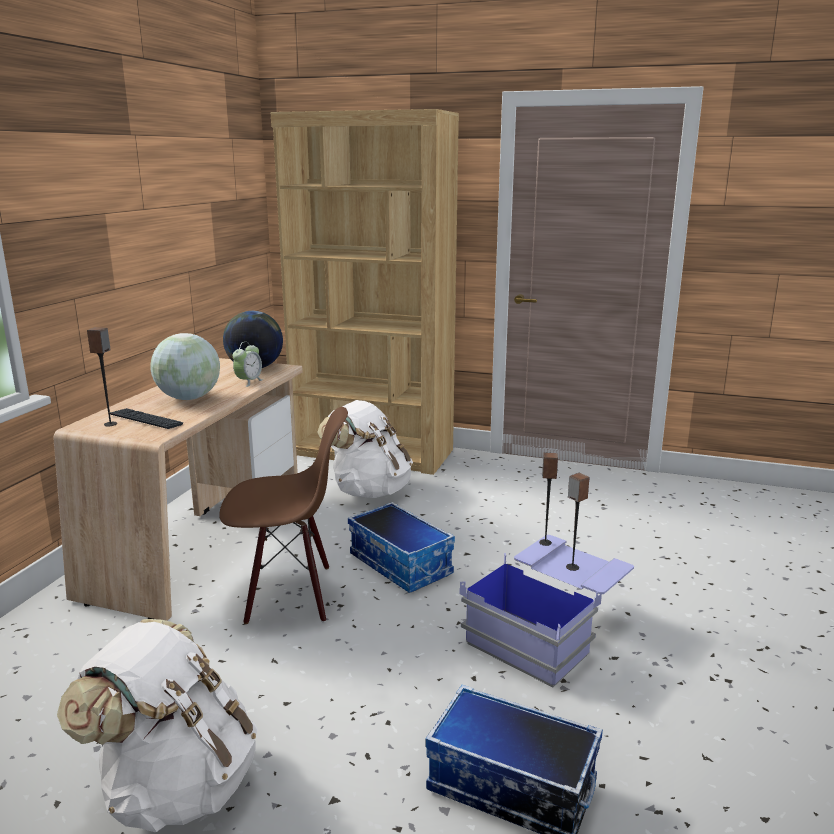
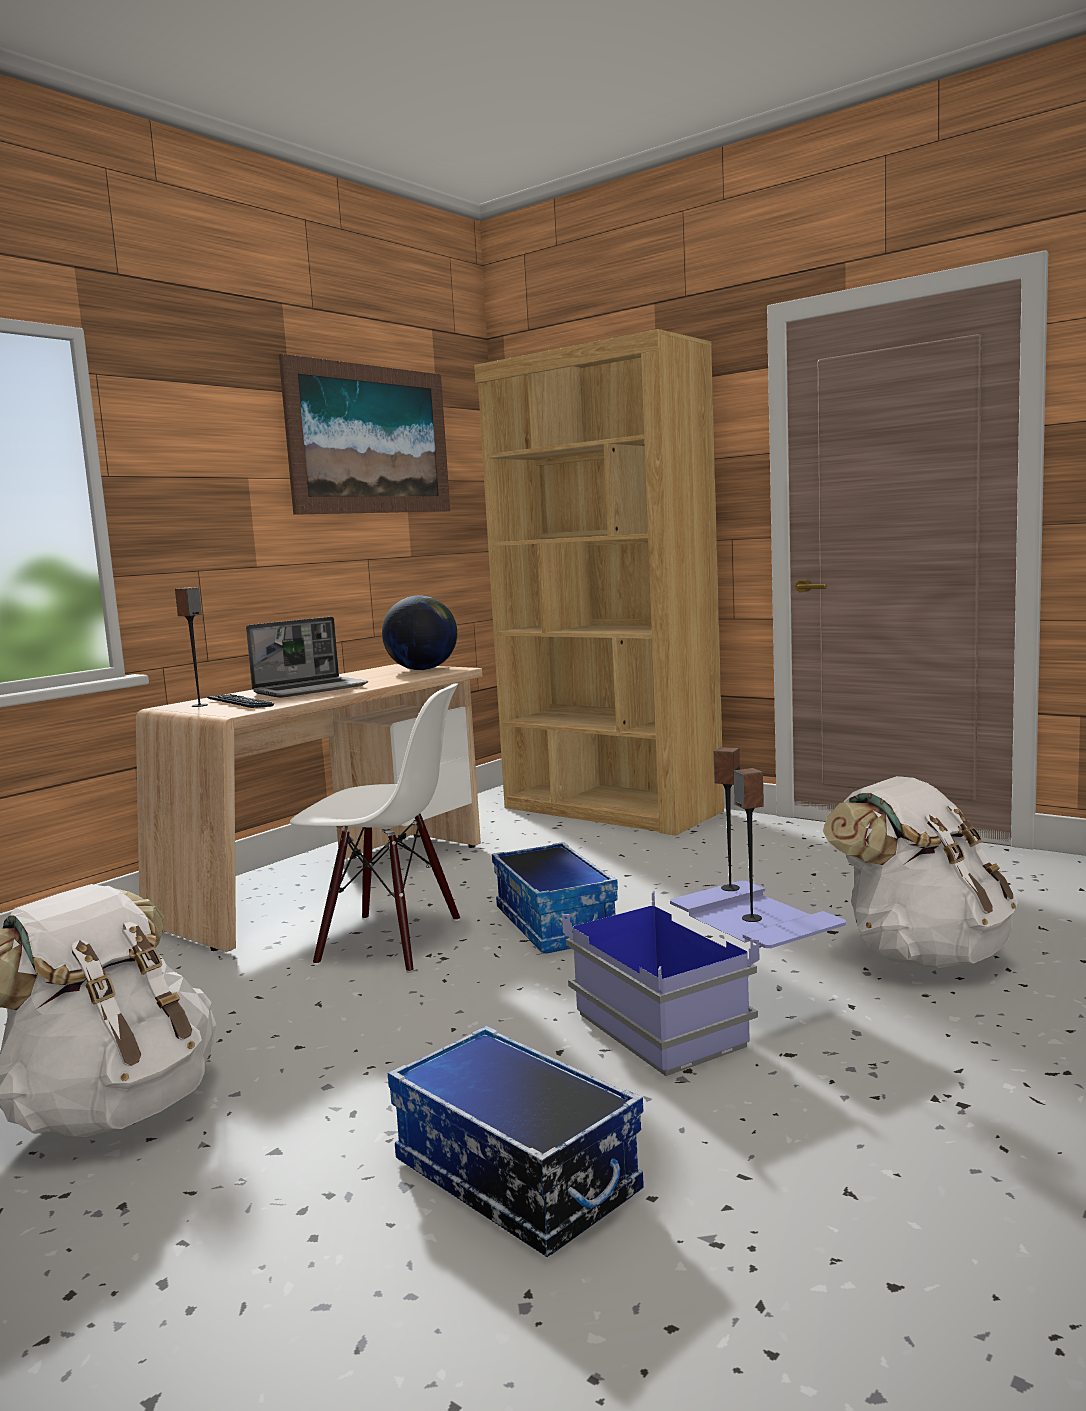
camera: 20 degrees right, 10 degrees down
(188, 172) = (370, 440): none -> picture
(188, 398) = (311, 689): globe -> laptop
(249, 382) = (398, 679): alarm clock -> none
(289, 595) = (389, 942): brown chair -> white chair
(368, 490) = (574, 847): white backpack -> white backpack (920, 954)

